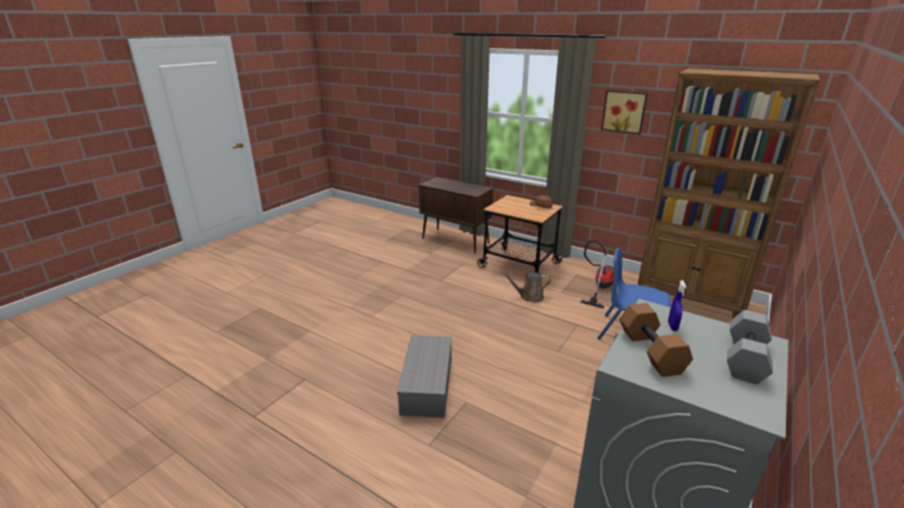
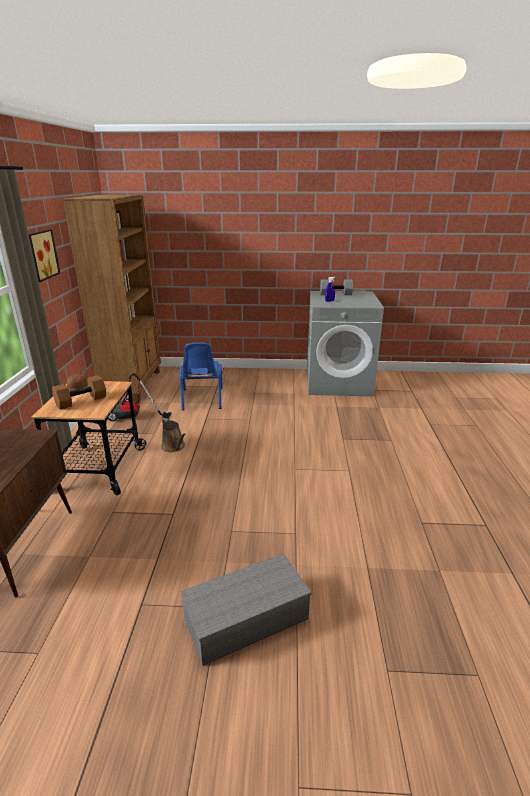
camera: 120 degrees left, 0 degrees up
(428, 386) = (347, 457): grey storage box -> grey storage box (247, 617)
(649, 351) = (356, 303): brown dumbbell -> brown dumbbell (81, 401)

